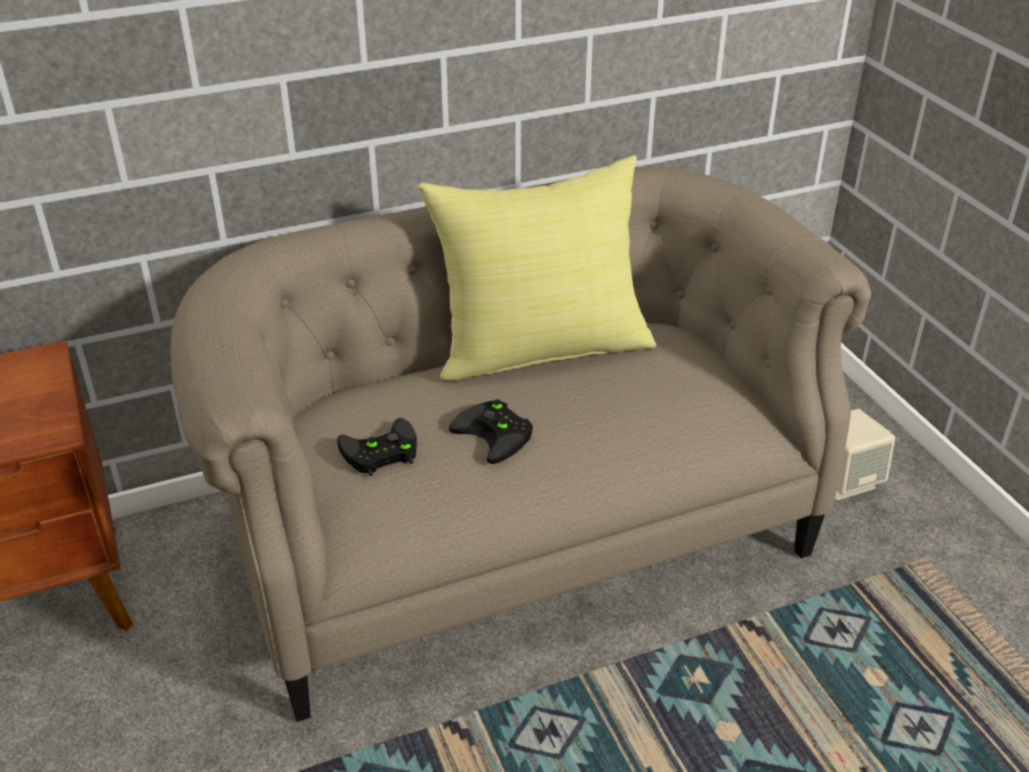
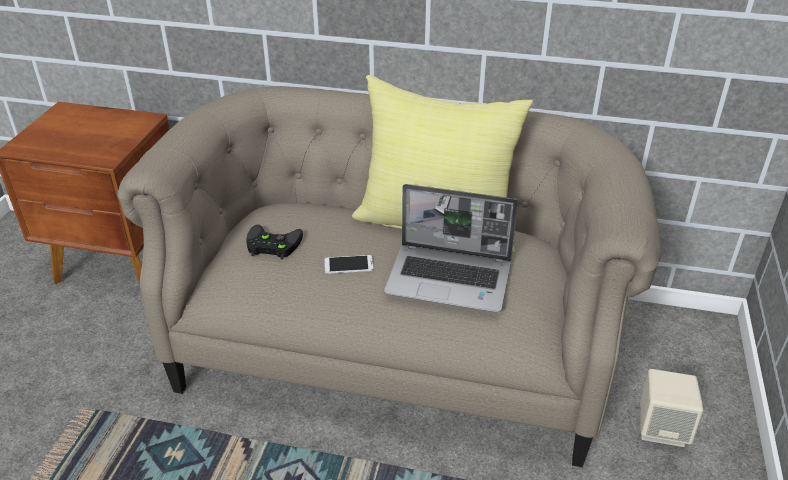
camera: 35 degrees right, 0 degrees up
(497, 435) = (348, 265): black game controller -> phone
(622, 401) = (450, 279): none -> laptop

